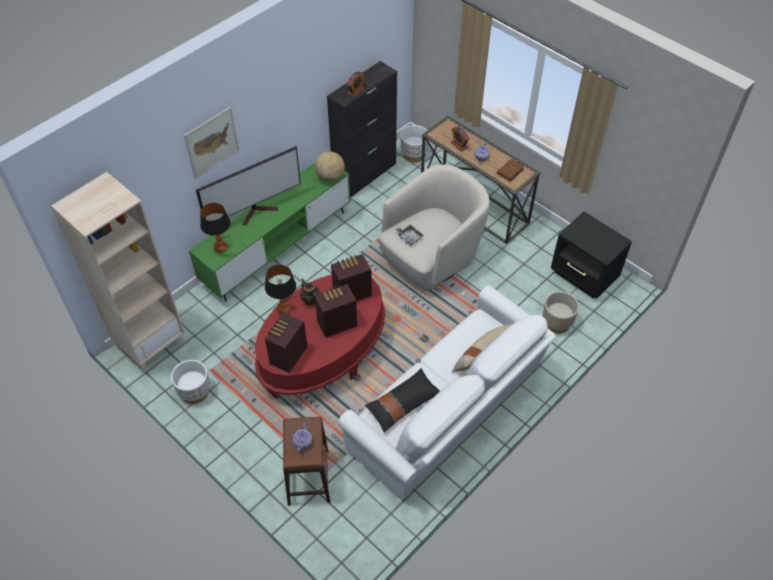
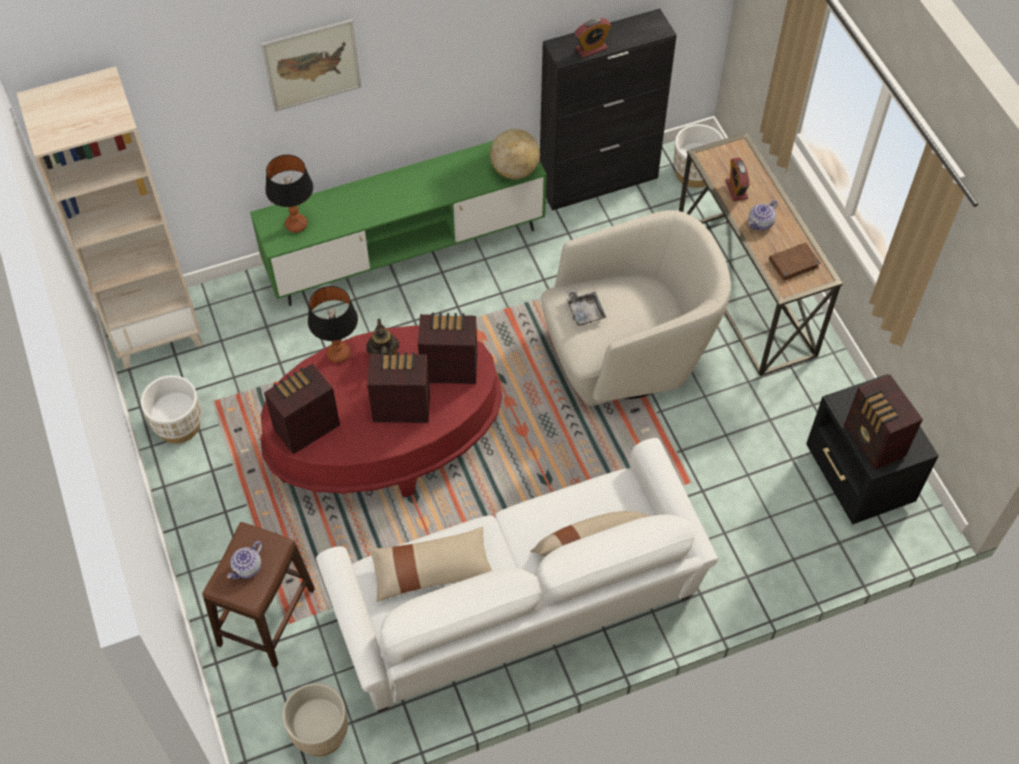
camera: 25 degrees right, 5 degrees up
(258, 211) = (379, 187): television -> none
(403, 404) = (431, 569): black pillow -> beige pillow
(557, 323) = (767, 538): beige planter -> beige planter (320, 733)
(597, 246) = (874, 442): none -> radio

